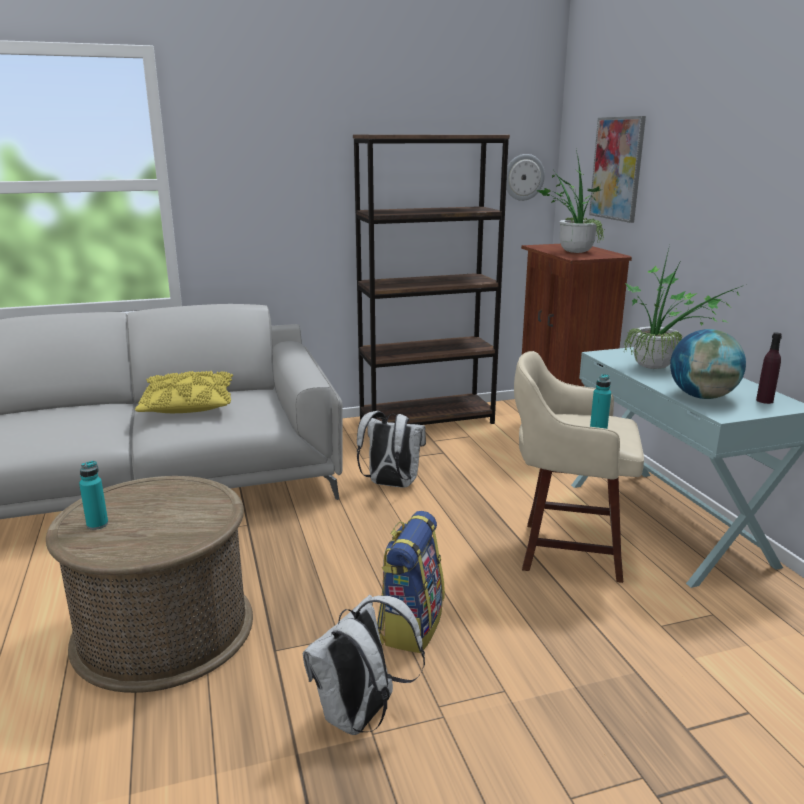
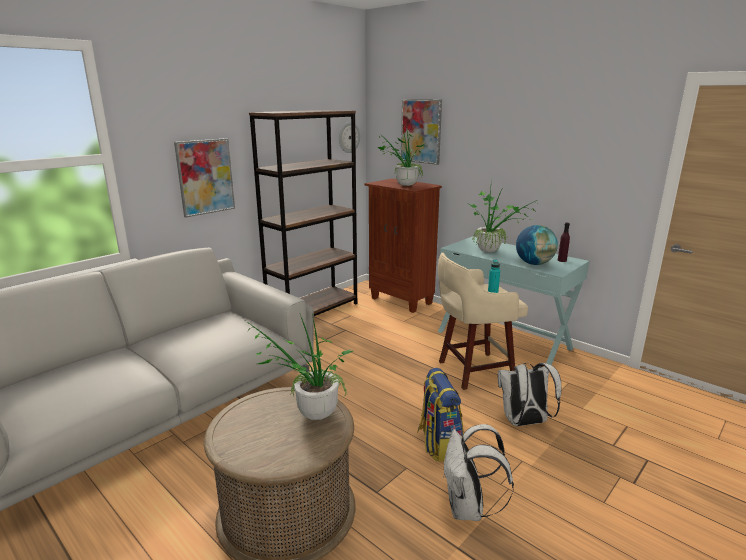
camera: 30 degrees left, 0 degrees up
(97, 524) = (249, 445): turquoise bottle -> none
(188, 405) = (187, 337): yellow pillow -> none
(192, 513) = (309, 414): none -> potted plant
(287, 217) = (205, 177): none -> picture
(390, 484) = (334, 360): white backpack -> white backpack (524, 422)

